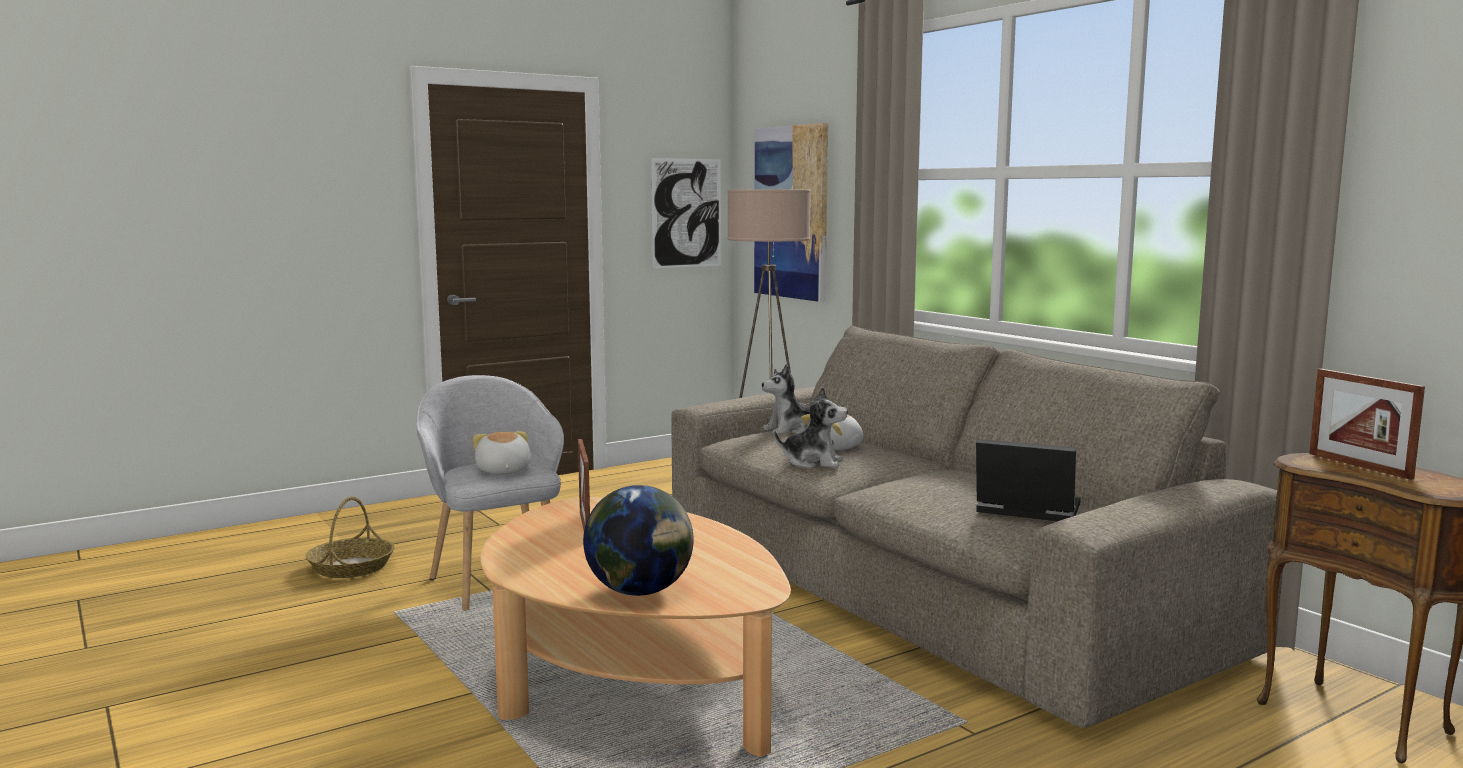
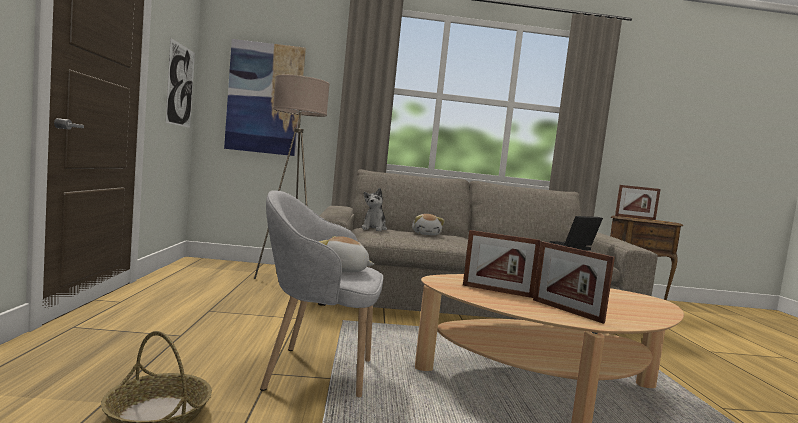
camera: 60 degrees left, 5 degrees down
(549, 559) = (566, 311): none -> picture frame
(640, 591) = (642, 311): globe -> none
(813, 463) = (448, 241): plush toy -> none

